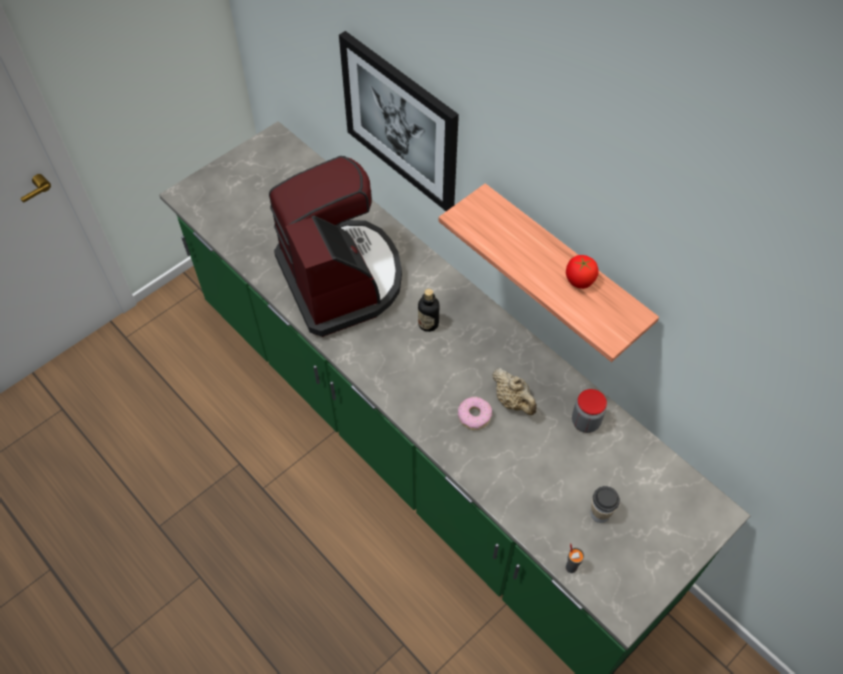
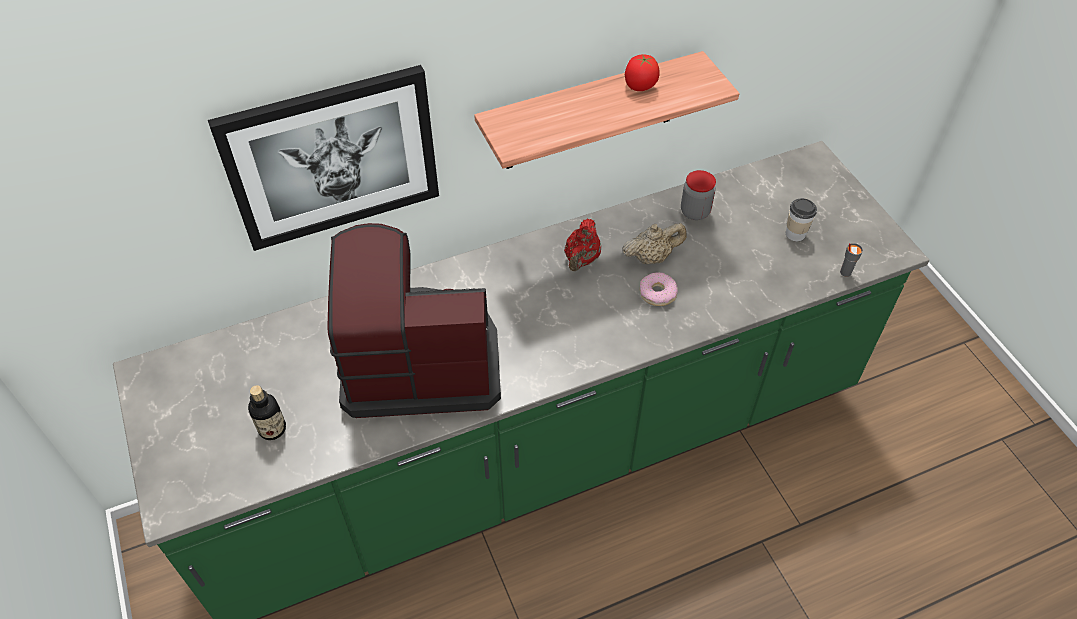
camera: 70 degrees left, 5 degrees down
(428, 323) = (524, 297): bottle -> bottle (272, 429)
(486, 351) = (581, 259): none -> red teapot

